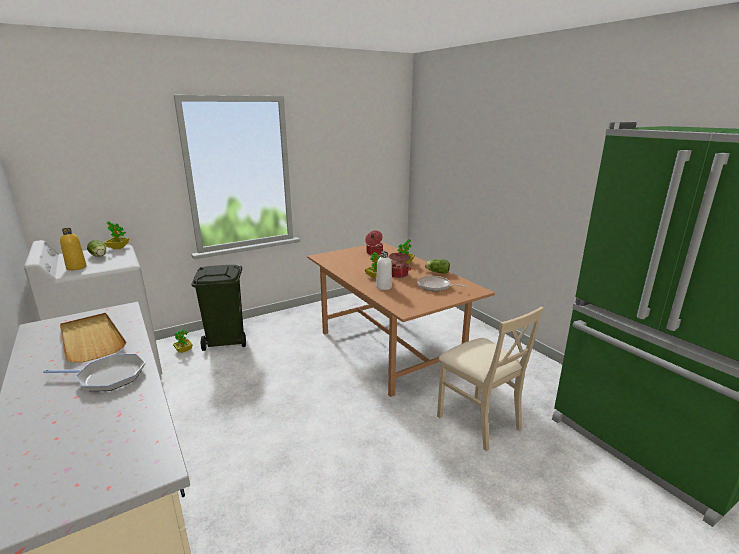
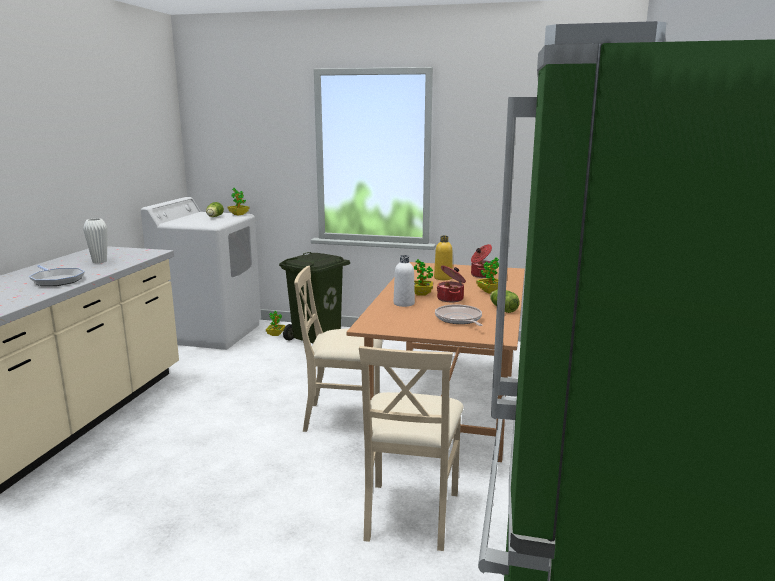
camera: 45 degrees right, 5 degrees down
(76, 267) = (184, 220): yellow bottle -> yellow bottle (443, 278)
(91, 339) = (99, 261): beige tray -> white vase
(349, 387) = (344, 418): none -> beige chair

